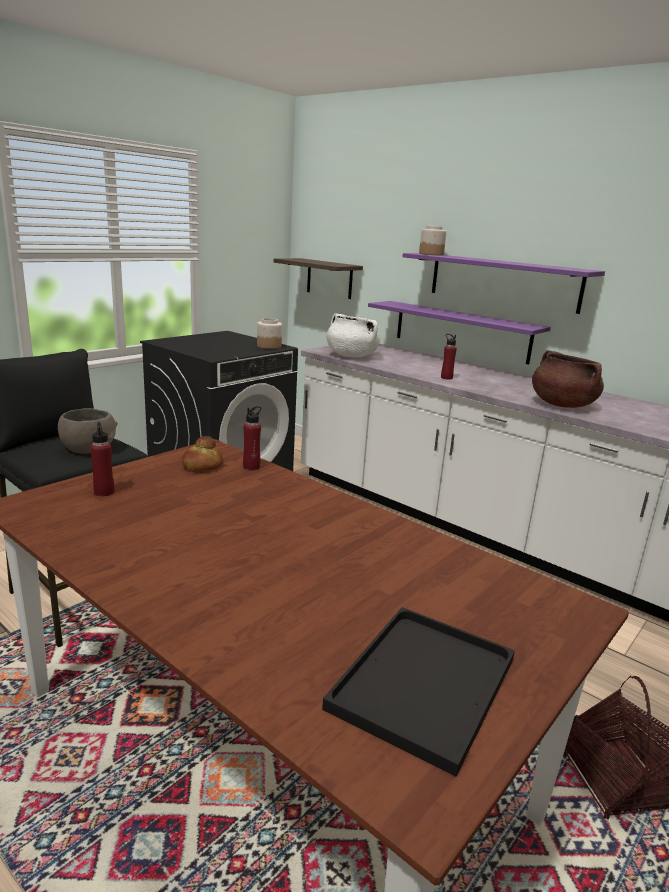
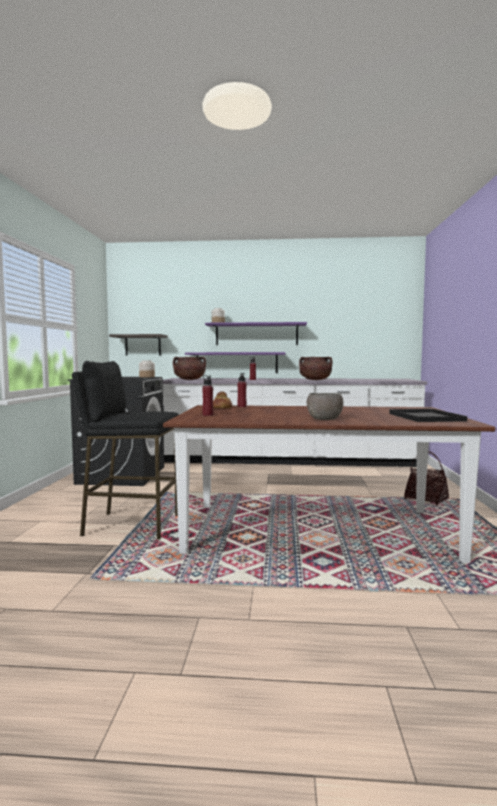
camera: 35 degrees left, 15 degrees down
(88, 448) = (150, 412): grey bowl -> grey bowl (324, 418)
(351, 356) = (189, 379): white cooking pot -> brown cooking pot

